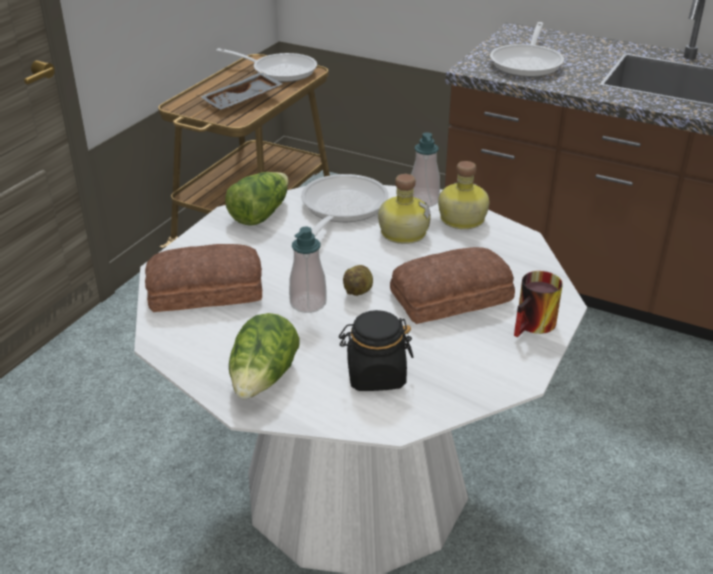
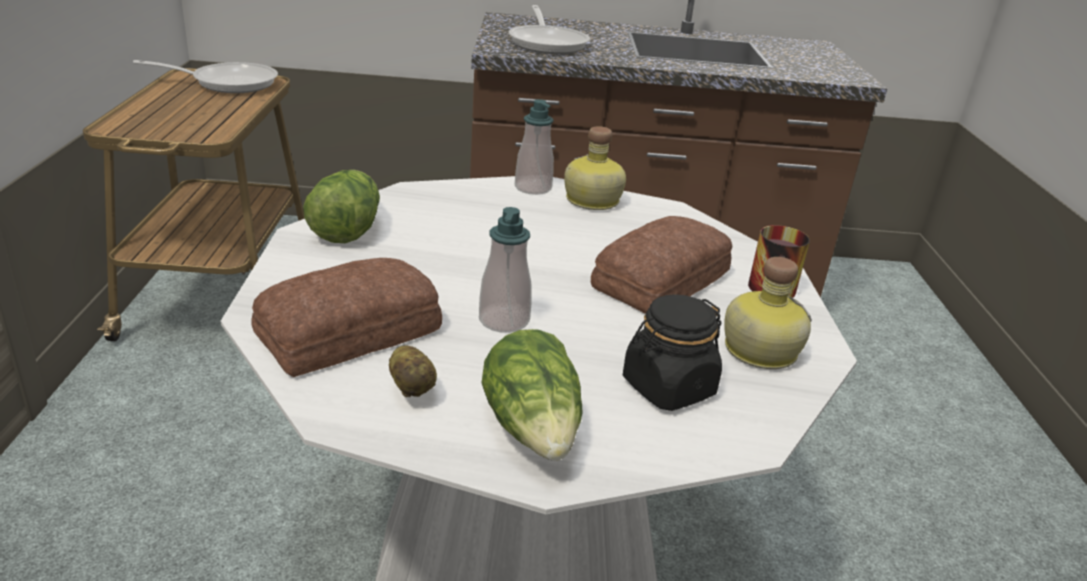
camera: 30 degrees left, 5 degrees down
(243, 101) = (203, 116): grey tray -> none
(340, 209) = (445, 209): frying pan -> none
(359, 291) = (552, 294): potato -> potato (413, 387)
(402, 232) = (541, 223): bottle -> bottle (757, 349)

